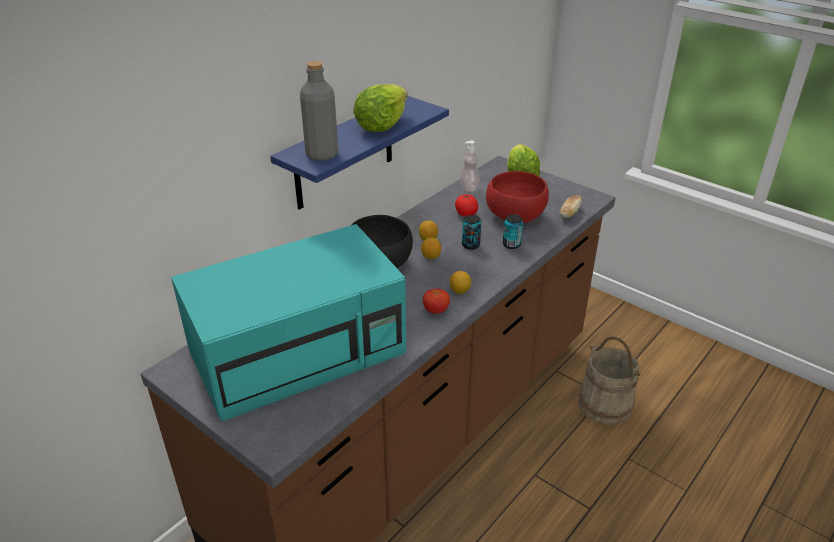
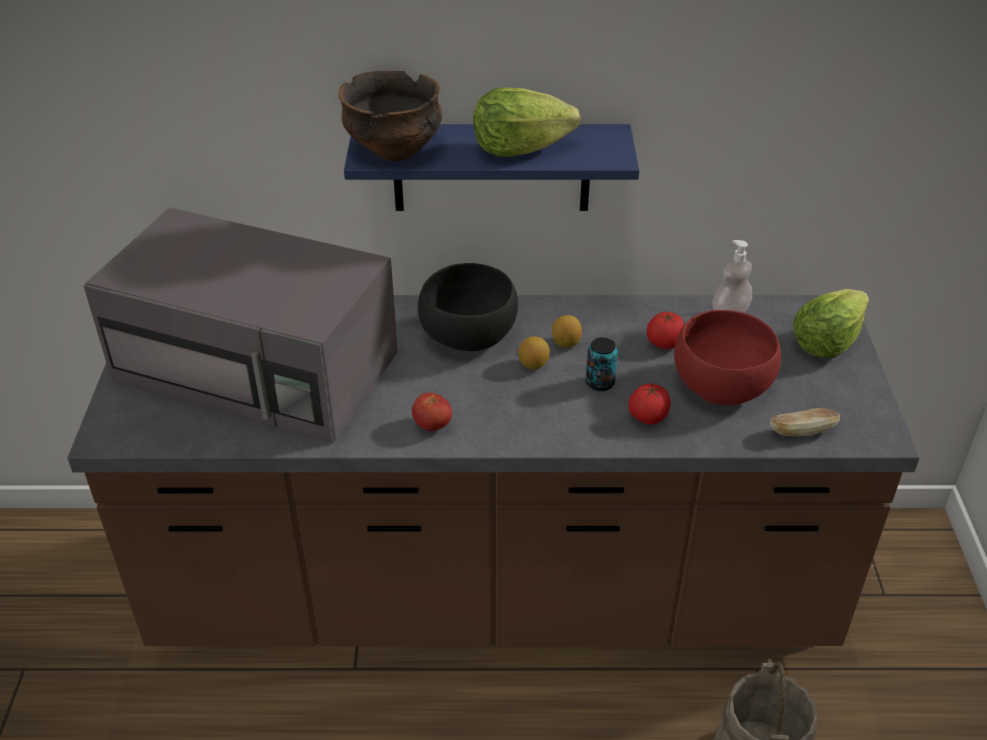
camera: 50 degrees right, 5 degrees up
(300, 350) = (260, 367): turquoise microwave -> grey microwave
(322, 154) = (395, 149): grey bottle -> bowl
(460, 291) = (493, 424): lemon -> none
(511, 244) = (648, 416): can -> tomato

